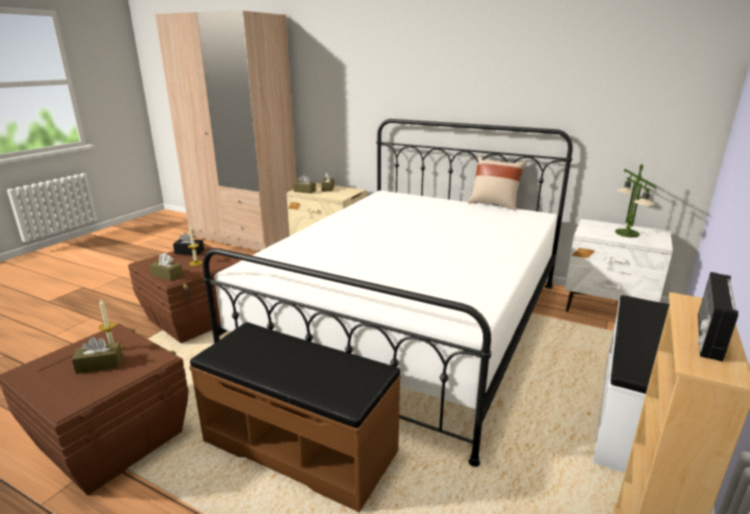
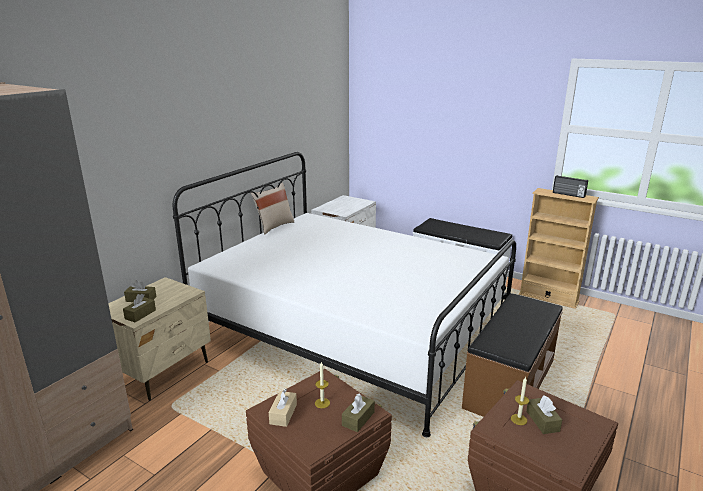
camera: 85 degrees left, 0 degrees up
(189, 252) = (283, 414): black tissue box -> beige tissue box
(627, 233) = (346, 204): table lamp -> none

